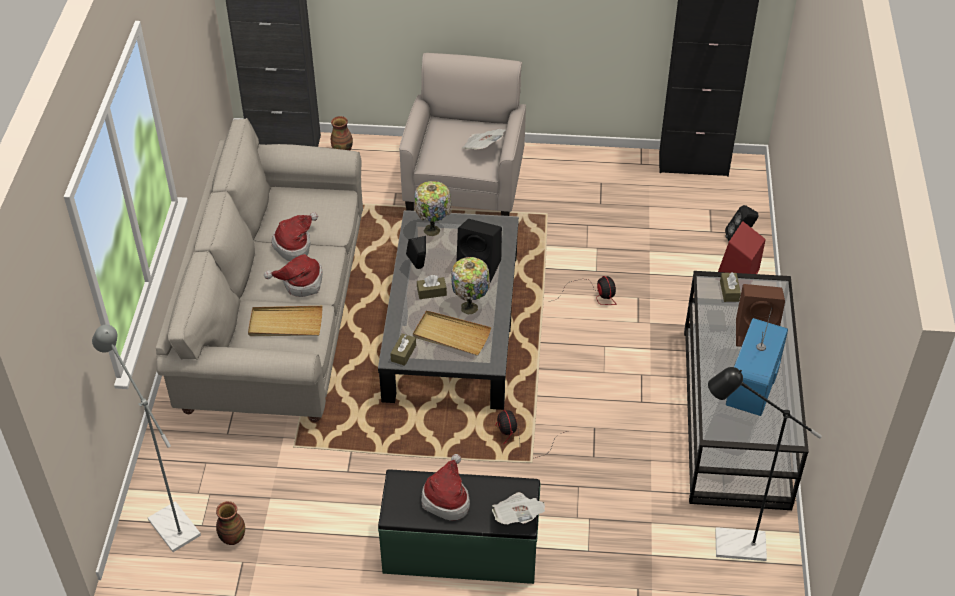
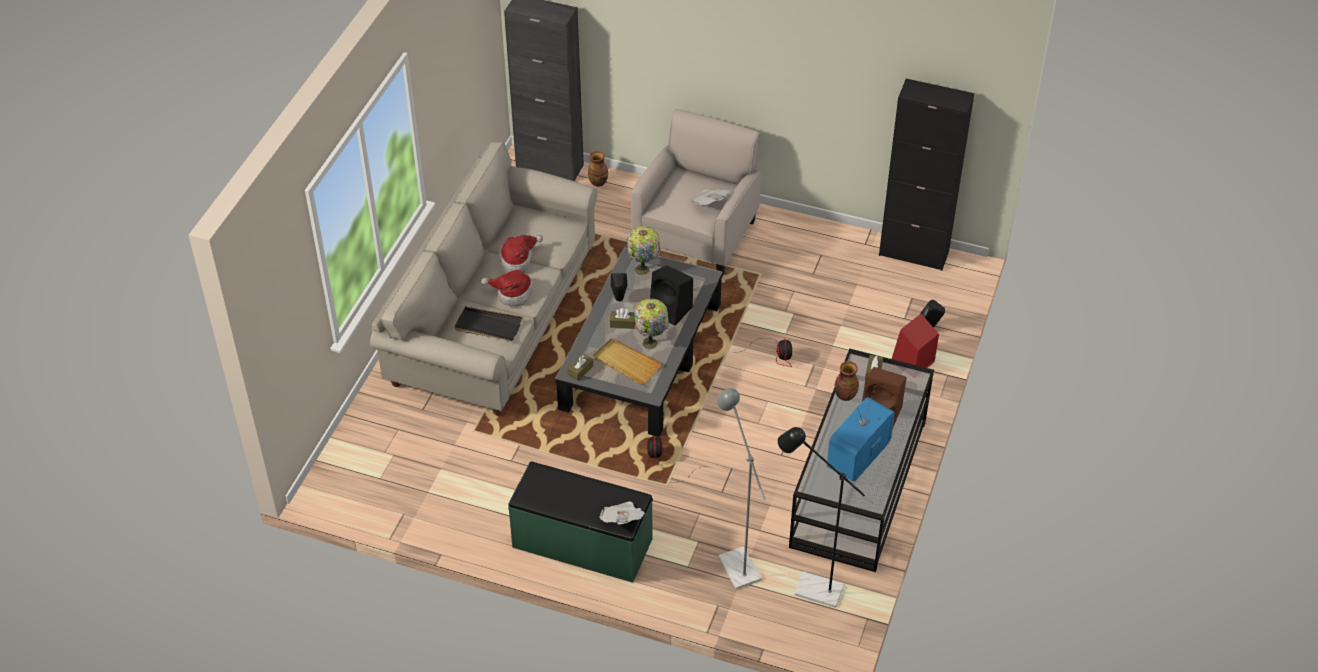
camera: 15 degrees right, 0 degrees up
(168, 521) = (355, 469): grey floor lamp -> grey floor lamp (735, 562)
(232, 537) = (401, 493): vase -> vase (845, 395)
(285, 324) = (488, 326): beige tray -> black tray
(447, 498) = (570, 493): hat -> none

